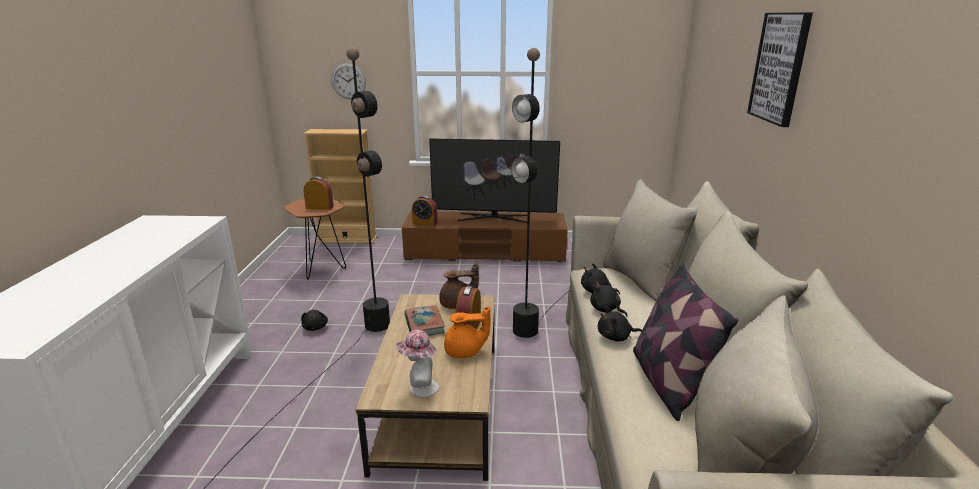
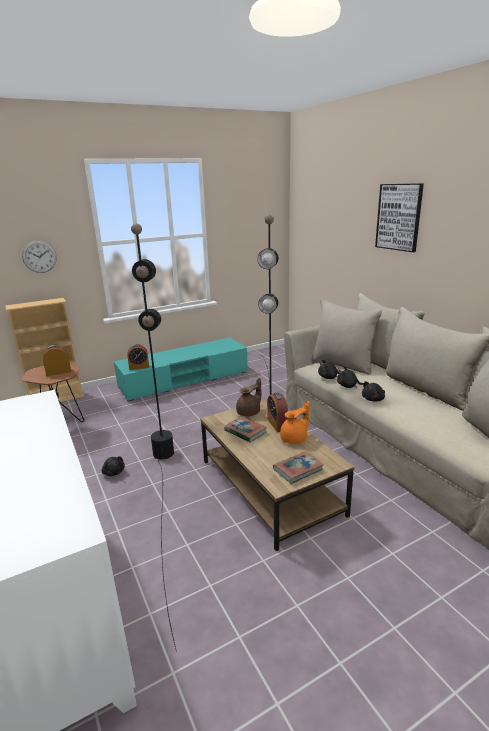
camera: 30 degrees left, 0 degrees up
(420, 388) = (298, 469): hat -> book
(485, 252) = (184, 379): brown tv stand -> turquoise tv stand
(493, 218) = (186, 351): television -> none
(668, 382) = (427, 413): pillow -> none

